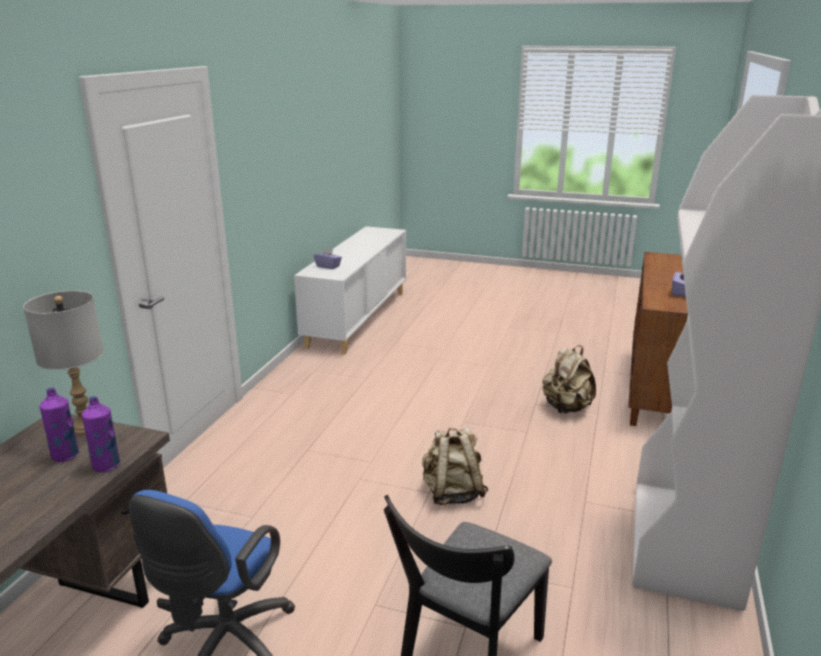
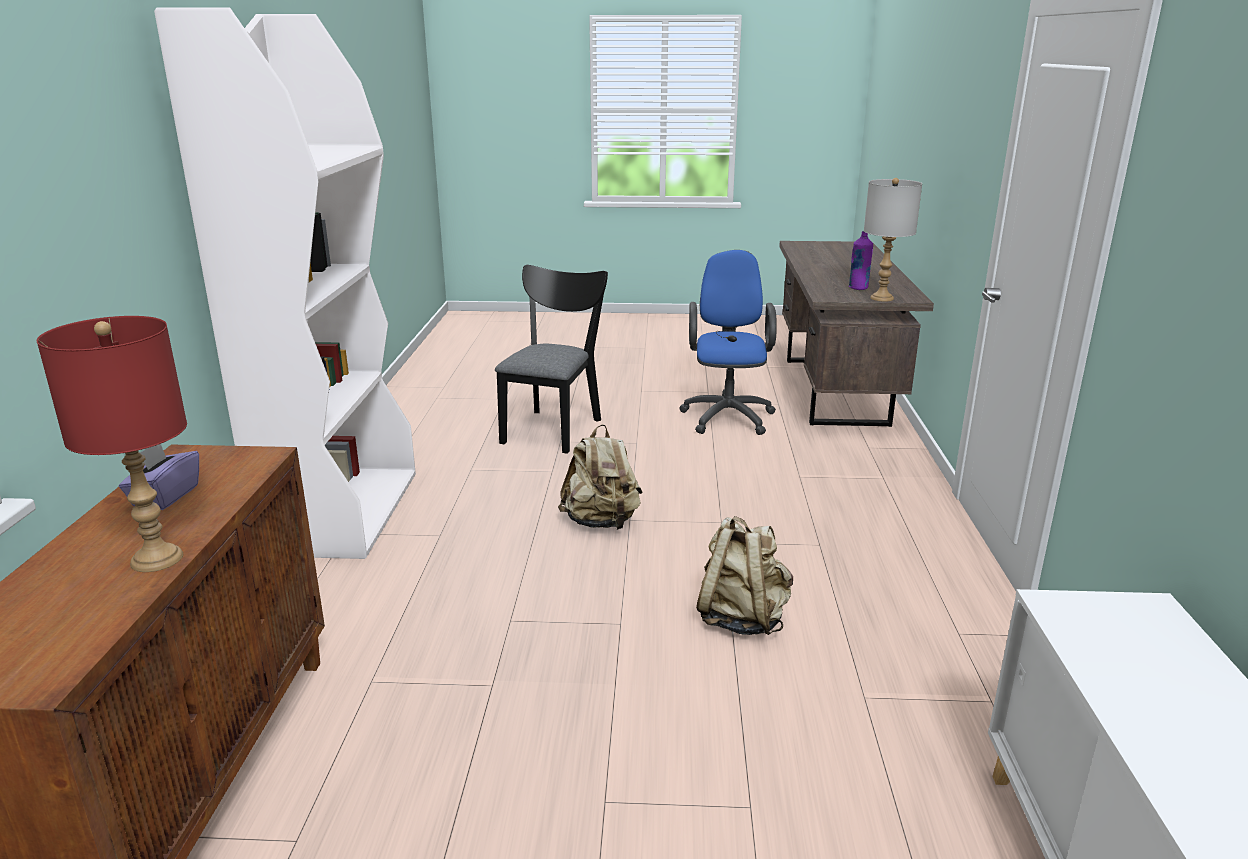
camera: 165 degrees right, 0 degrees up
(106, 466) = (819, 287): purple bottle -> none
(328, 266) = (1156, 653): purple tissue box -> none
(566, 408) = (430, 686): beige backpack -> beige backpack (742, 618)
(657, 274) = (156, 559): none -> red table lamp

